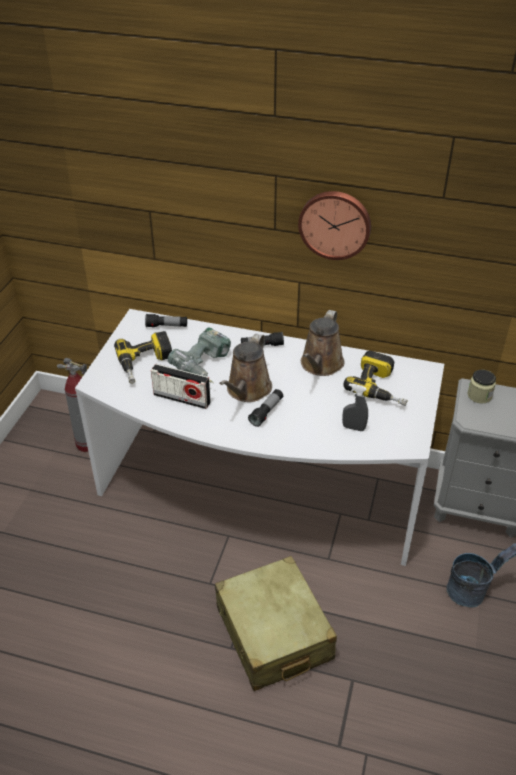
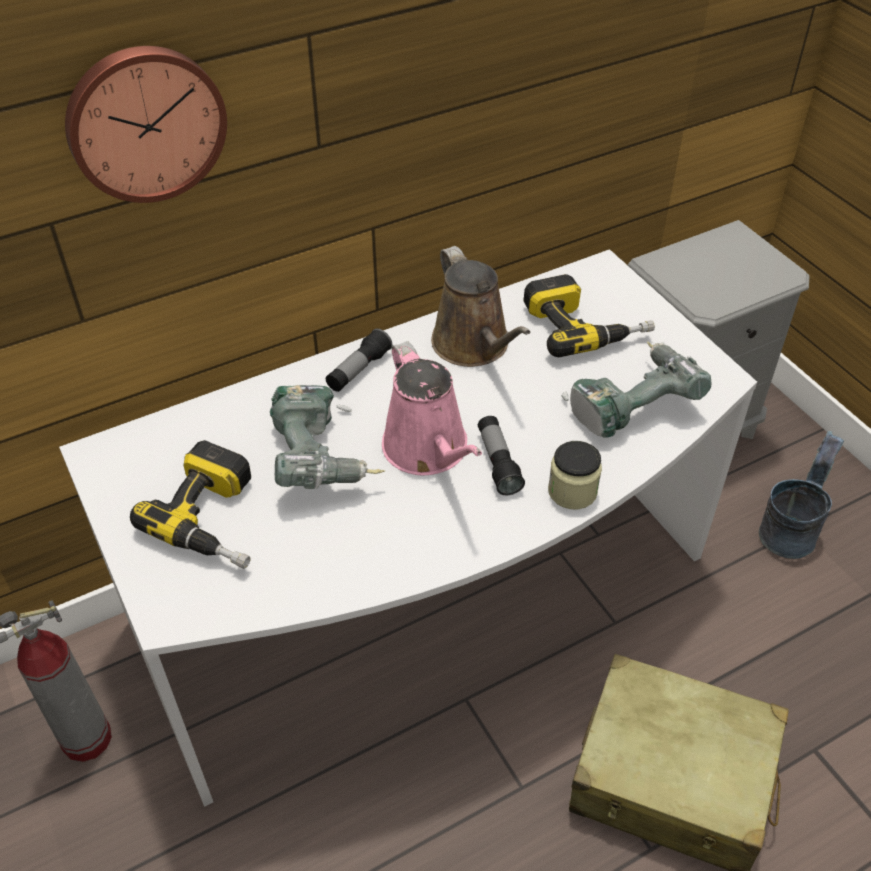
camera: 45 degrees left, 5 degrees up
(166, 326) = (168, 434): flashlight -> none
(182, 398) = (352, 532): radio -> none
(247, 390) = (429, 450): brown watering can -> pink watering can
(335, 224) = (430, 87): wall clock -> wall clock (145, 122)
(353, 428) = (629, 404): grey spray bottle -> power drill
(479, 395) = (678, 268): jar -> jar (572, 491)

